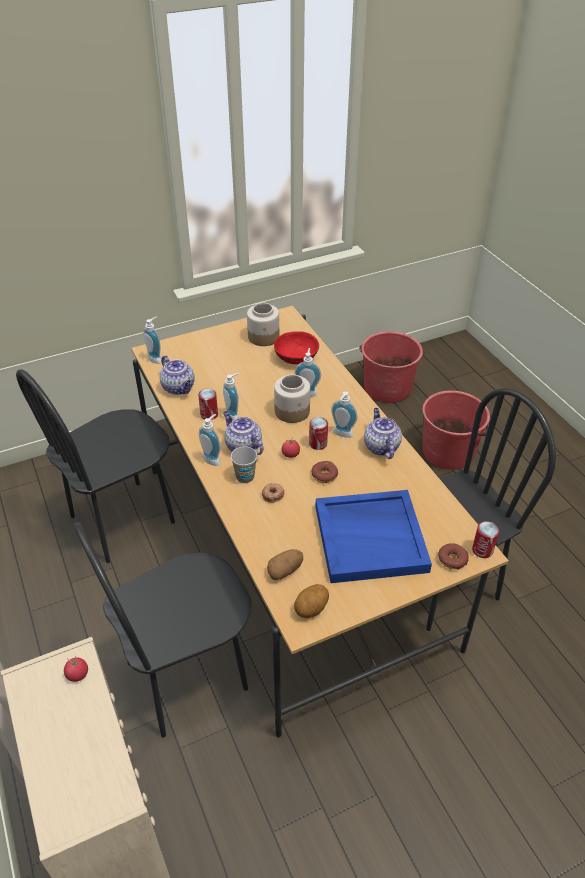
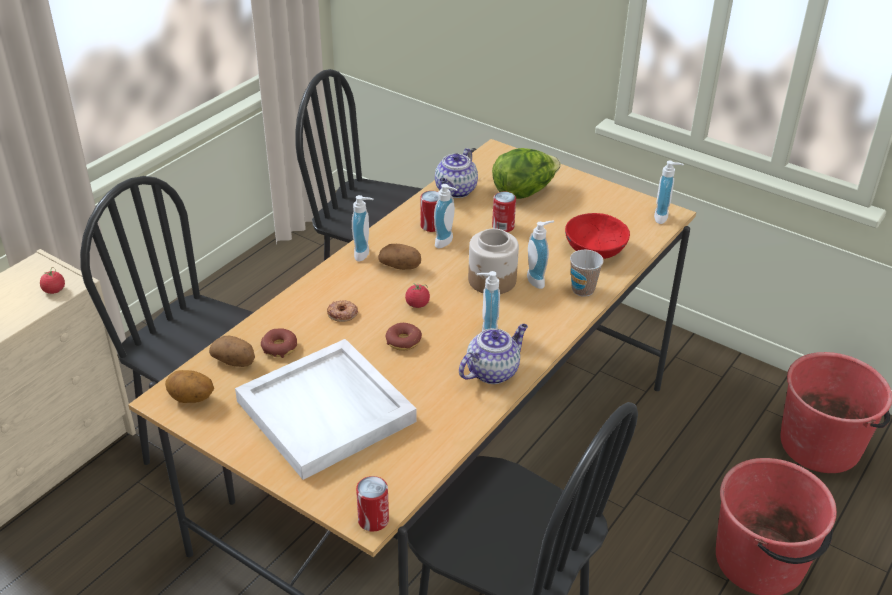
camera: 60 degrees right, 5 degrees down
(156, 358) = (489, 159): soap dispenser -> soap dispenser (664, 217)
(209, 359) = (524, 192): none -> lettuce
(242, 446) = (400, 266): teapot -> potato
(245, 477) = (354, 285): cup -> cup (583, 290)
(264, 337) = (606, 213): jar -> none
(318, 444) = (452, 319): can -> can (503, 226)
(371, 537) = (327, 411): blue tray -> white tray
(452, 559) = (338, 494): donut -> donut (279, 347)

